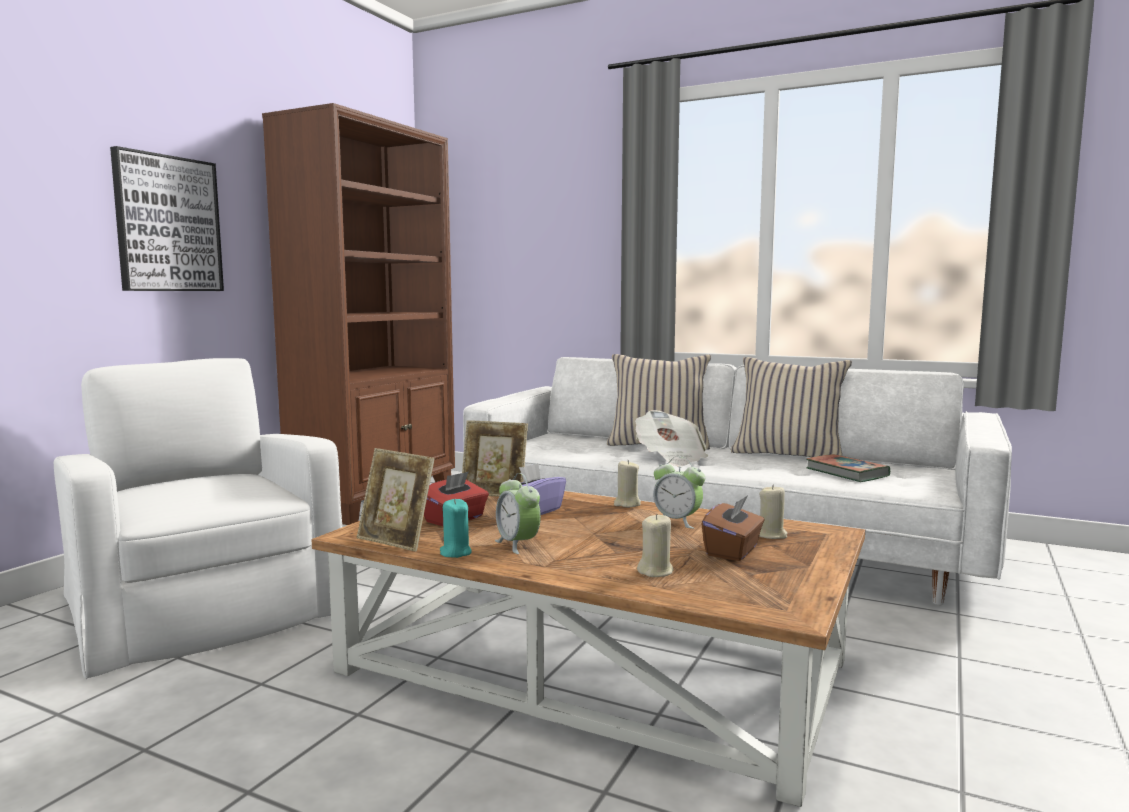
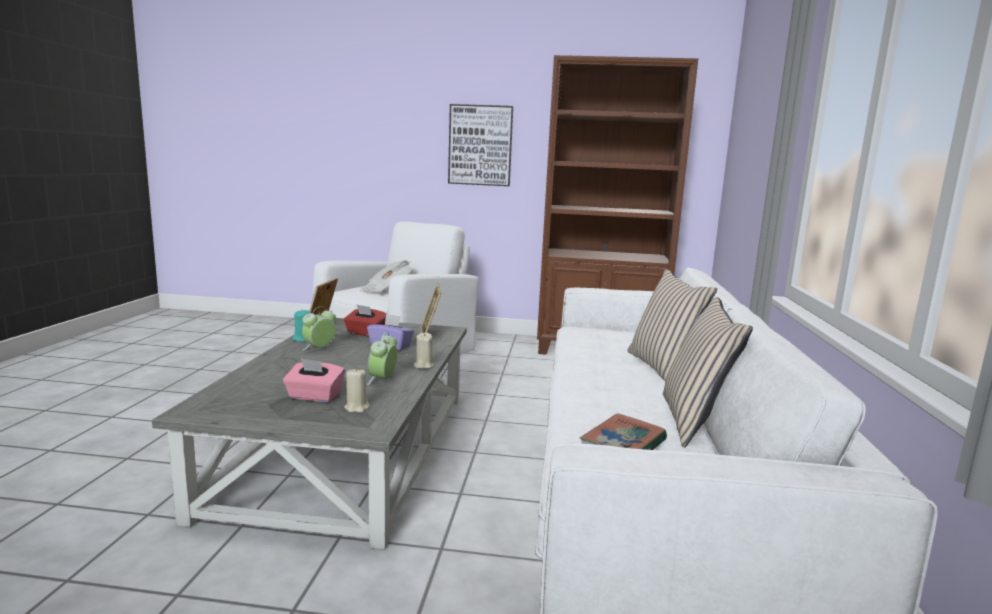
camera: 70 degrees right, 5 degrees up
(597, 666) = (350, 450): brown coffee table -> grey coffee table
(656, 571) = (270, 379): beige candle -> none
(670, 458) = (598, 372): newspaper -> newspaper (385, 290)
(733, 551) = (314, 396): brown tissue box -> pink tissue box

